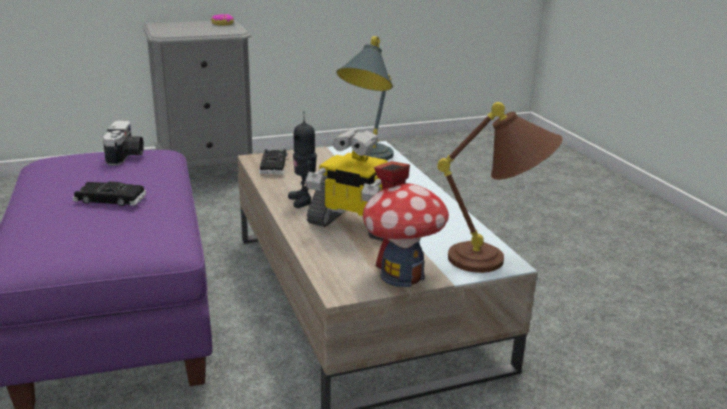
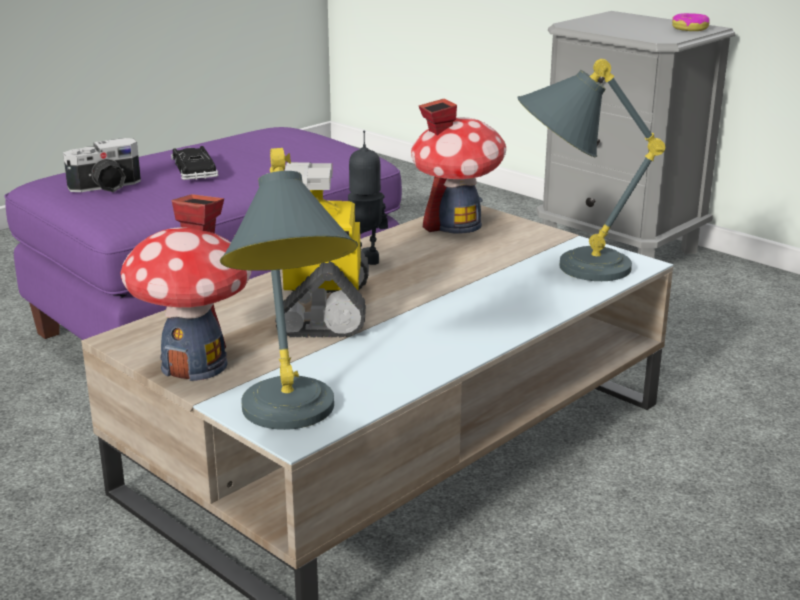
camera: 65 degrees right, 0 degrees up
(126, 156) = (320, 146): camera -> camera (107, 187)
(273, 166) = (456, 224): black toy car -> toy house
(497, 262) = (292, 424): brown table lamp -> grey table lamp

